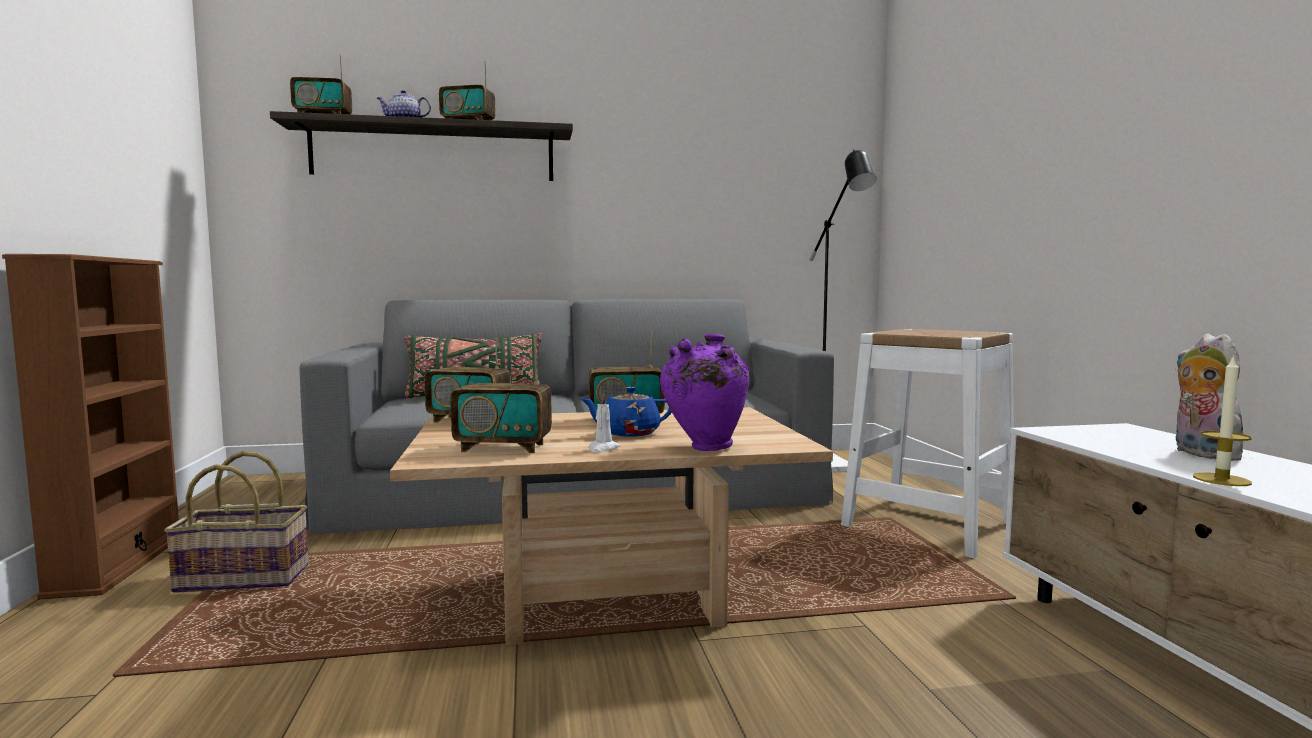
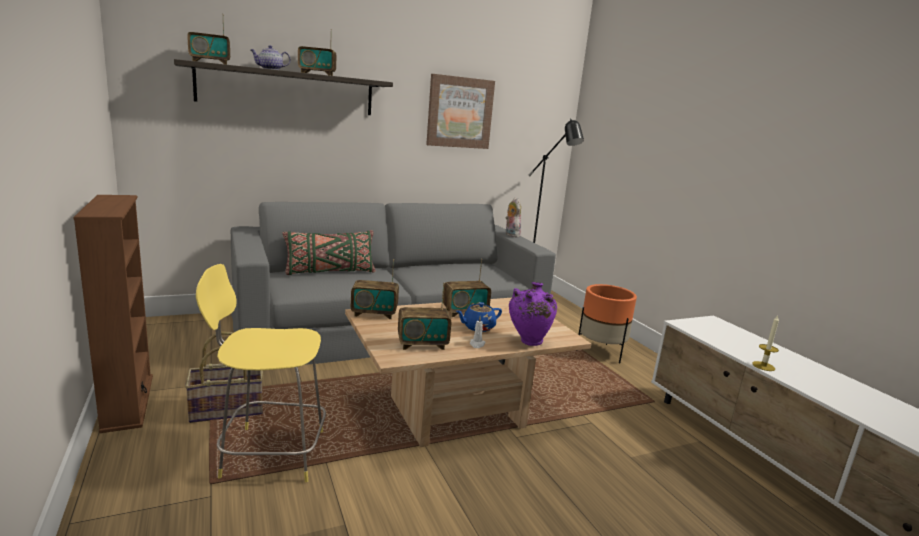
camera: 15 degrees left, 10 degrees up
(248, 639) = (270, 453): none -> yellow stool
(689, 170) = (459, 112): none -> picture
(928, 524) = (600, 352): white stool -> orange planter
(1200, 453) = (751, 344): plush toy -> plush toy (511, 235)

